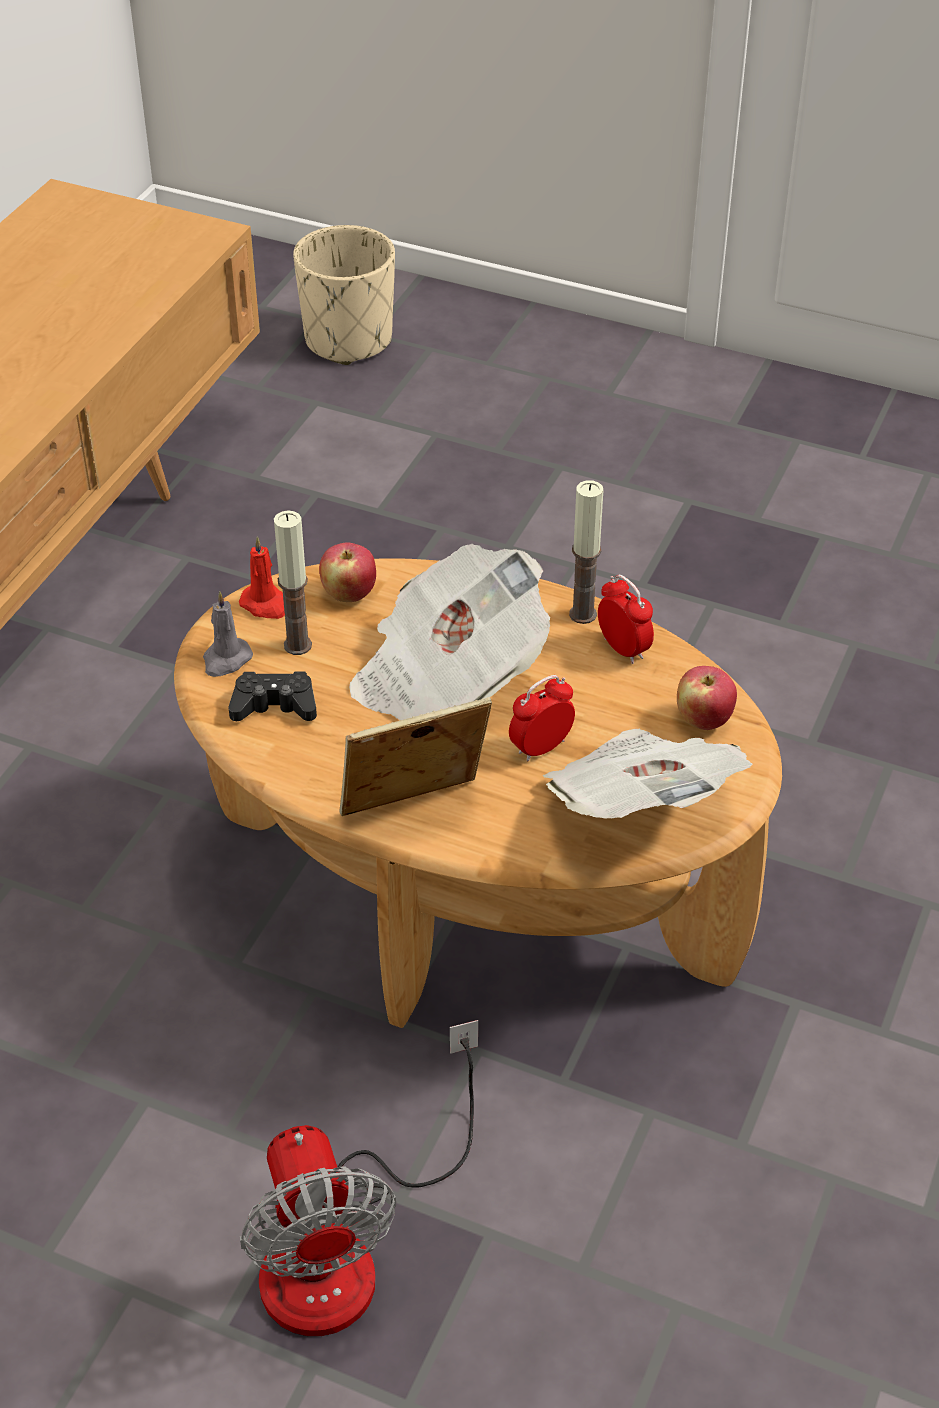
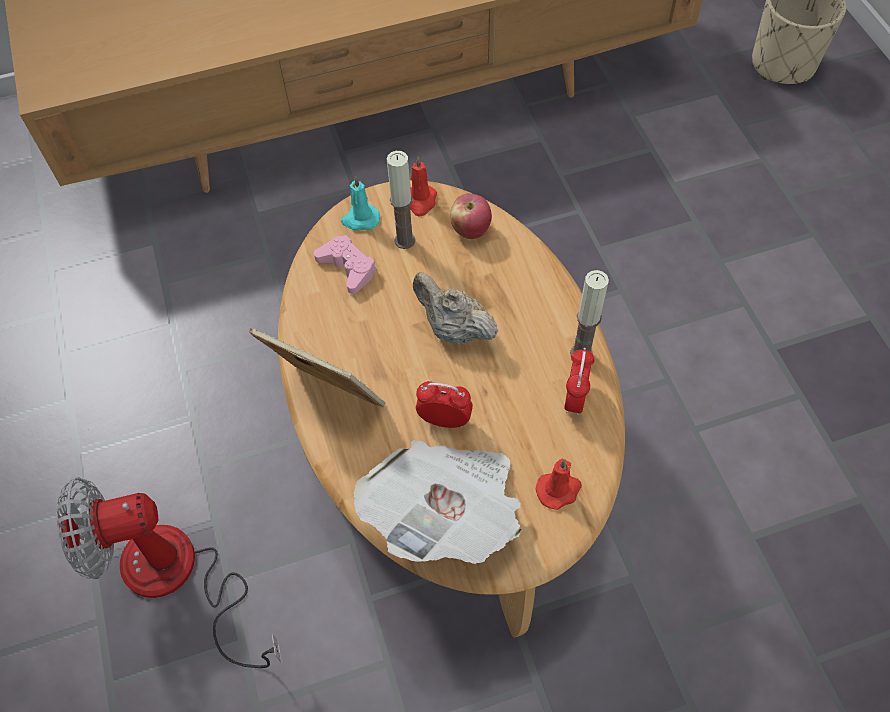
camera: 50 degrees right, 15 degrees up
(226, 660) = (360, 219): grey candle -> turquoise candle
(274, 705) = (348, 268): black game controller -> pink game controller
(346, 1248) = (178, 579): fan -> fan turned 45 degrees clockwise
(447, 677) = (453, 329): newspaper -> beige teapot
(703, 719) = (559, 490): apple -> red candle

